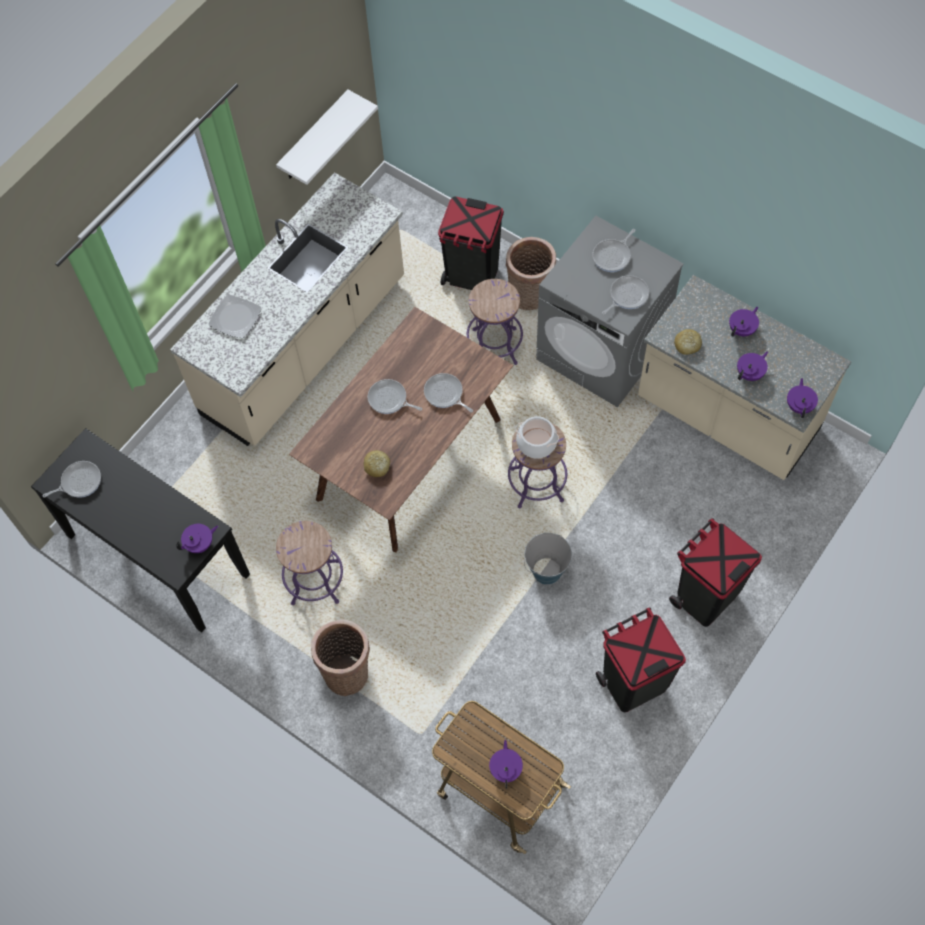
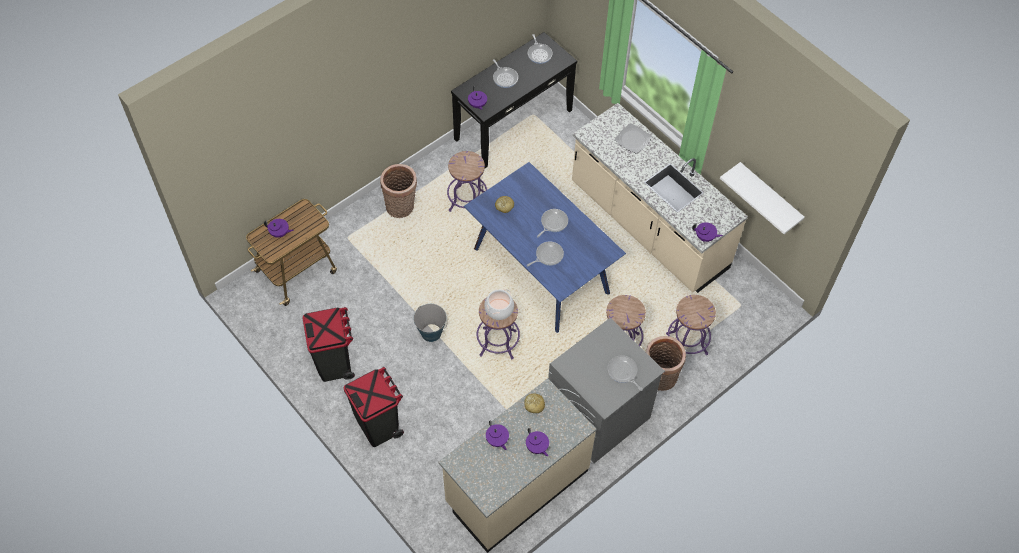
camera: 100 degrees right, 5 degrees down
(410, 460) = (540, 271): brown dining table -> blue dining table
(472, 276) = (686, 343): black trash can -> purple stool
(627, 296) = (584, 371): frying pan -> frying pan (505, 78)
(799, 405) = (459, 465): purple teapot -> purple teapot (705, 237)

